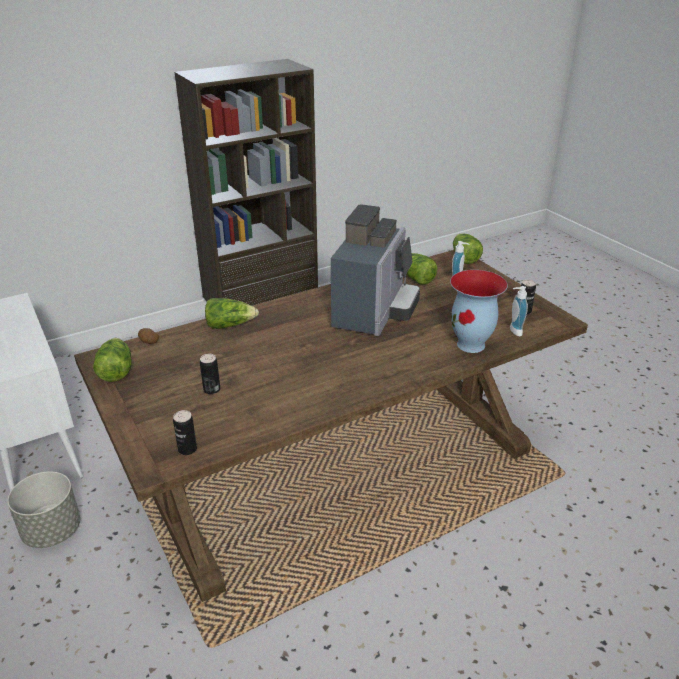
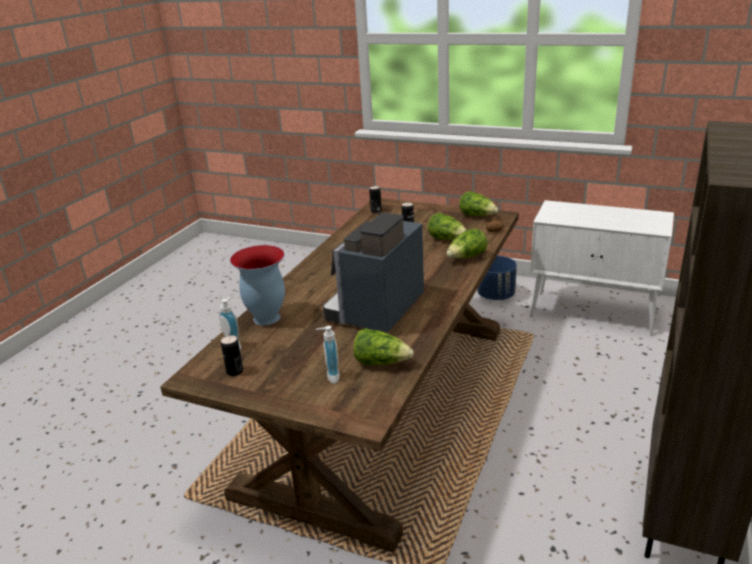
camera: 145 degrees right, 5 degrees down
(51, 531) = (496, 295): grey planter -> blue planter
(374, 312) = (376, 310): coffee machine -> coffee machine turned 45 degrees clockwise
(464, 257) = (357, 422): lettuce -> lettuce (447, 239)

